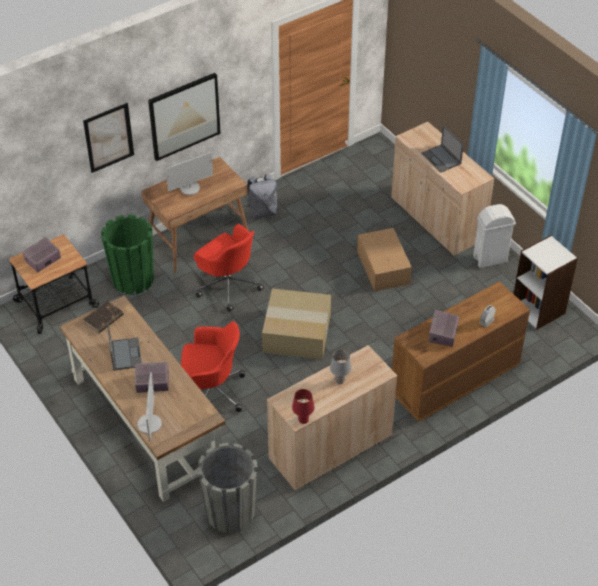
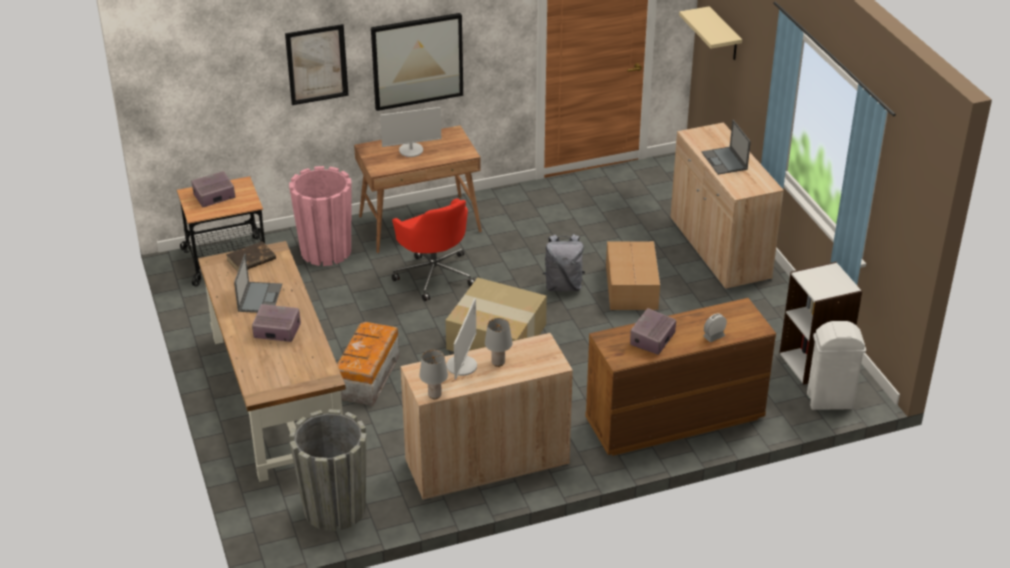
camera: 15 degrees right, 10 degrees down
(133, 279) = (326, 251): green planter -> pink planter
(150, 424) = (254, 372): monitor -> monitor (462, 365)
(211, 391) = (367, 378): red office chair -> storage box
(262, 212) = (507, 208): grey backpack -> grey backpack (563, 286)
(303, 420) = (434, 395): red table lamp -> grey table lamp
(418, 51) = (724, 35): none -> beige shelf
(490, 259) = (771, 300): white trash can -> white trash can (830, 401)

